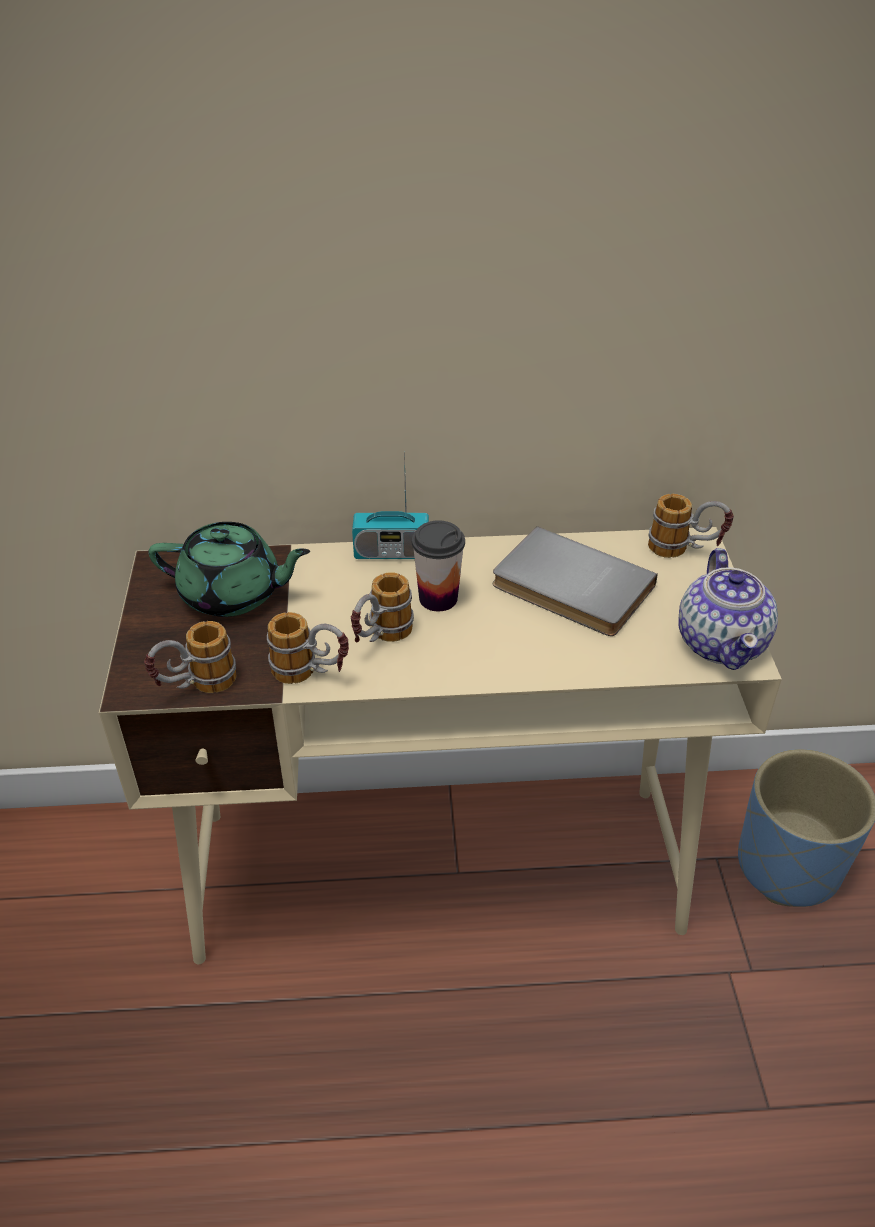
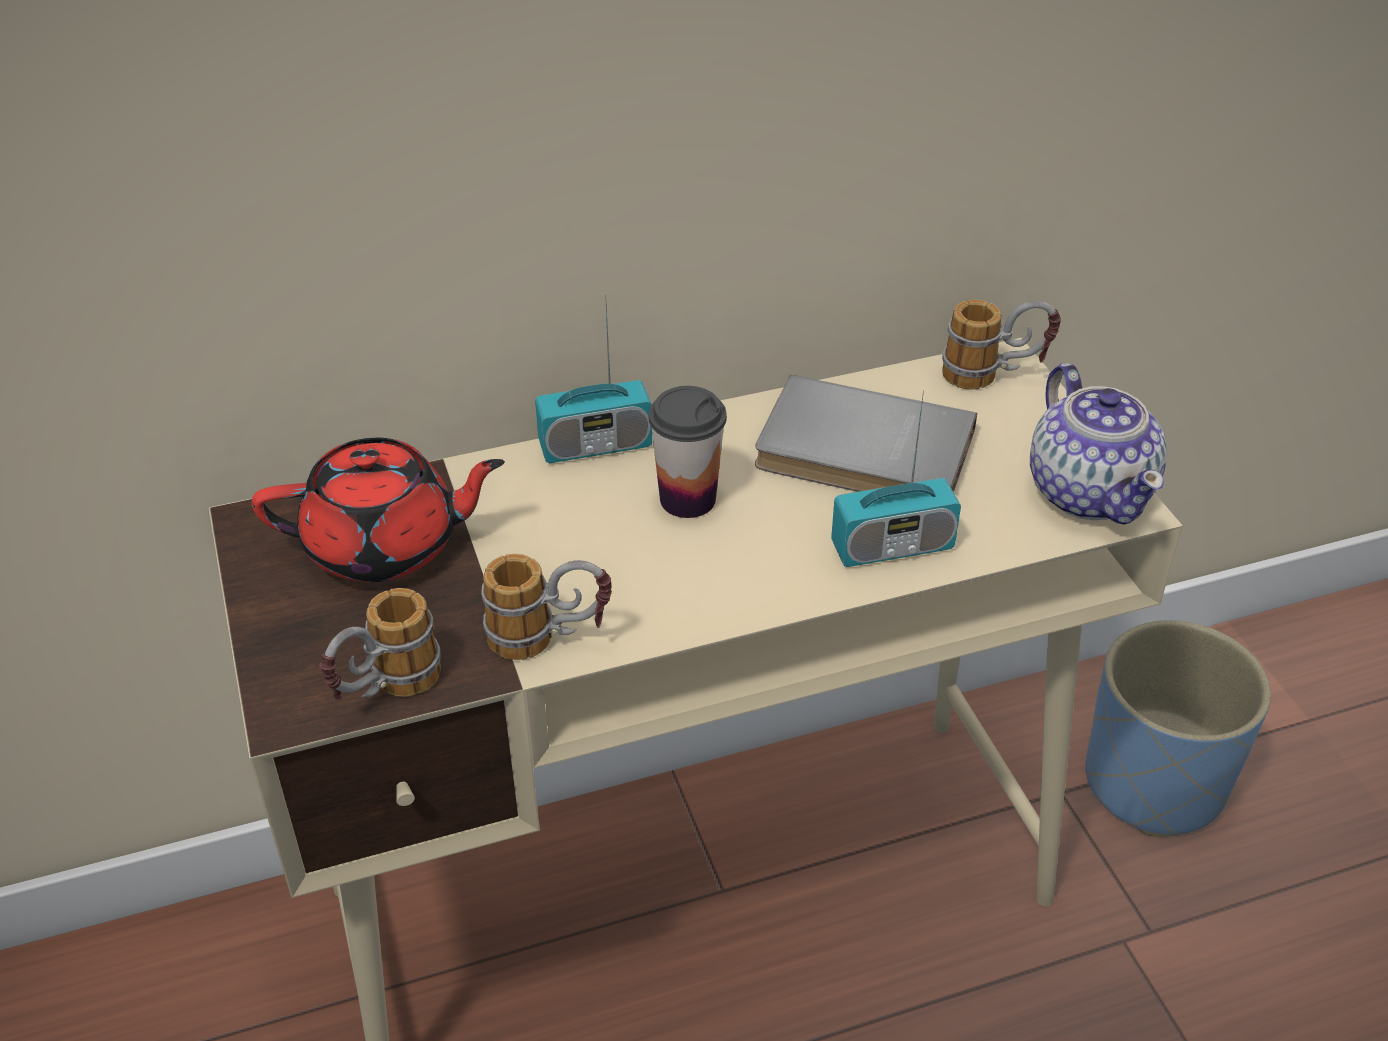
camera: 15 degrees left, 0 degrees up
(233, 594) = (386, 545): green teapot -> red teapot
(380, 639) = (629, 572): mug -> none
(564, 655) = (892, 547): none -> radio

